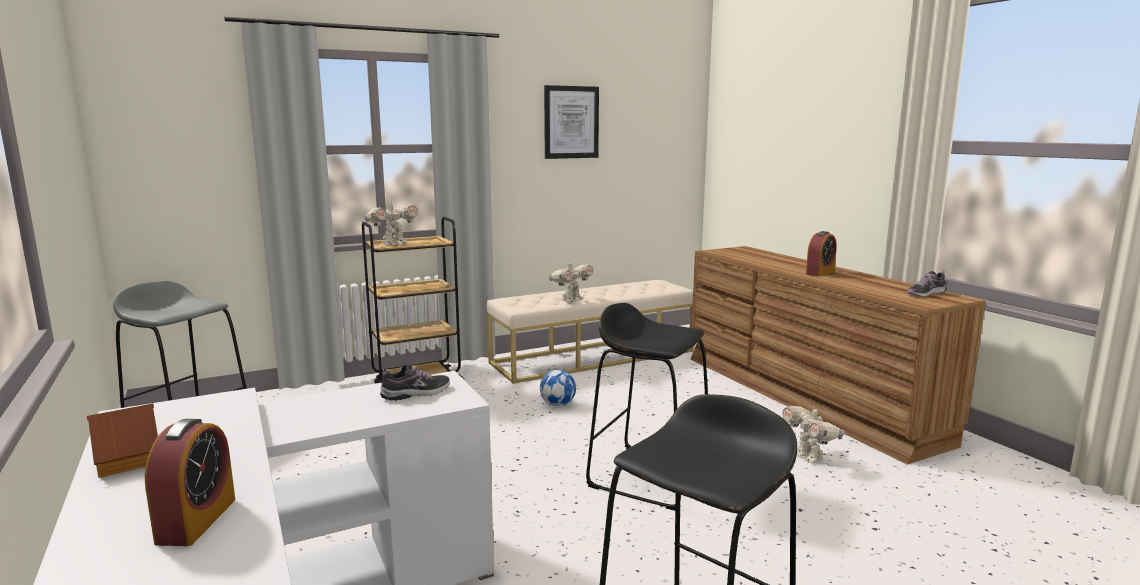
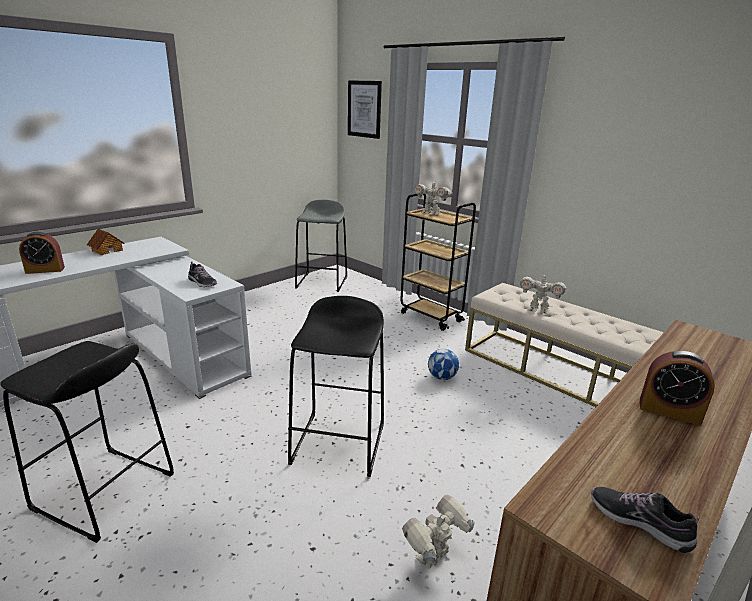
camera: 70 degrees right, 10 degrees up
(571, 122) = (643, 133): picture -> picture (364, 109)

